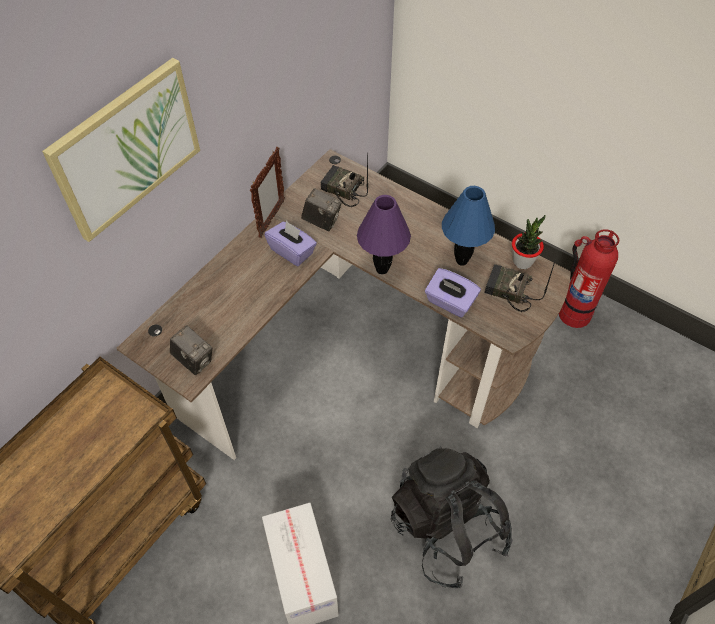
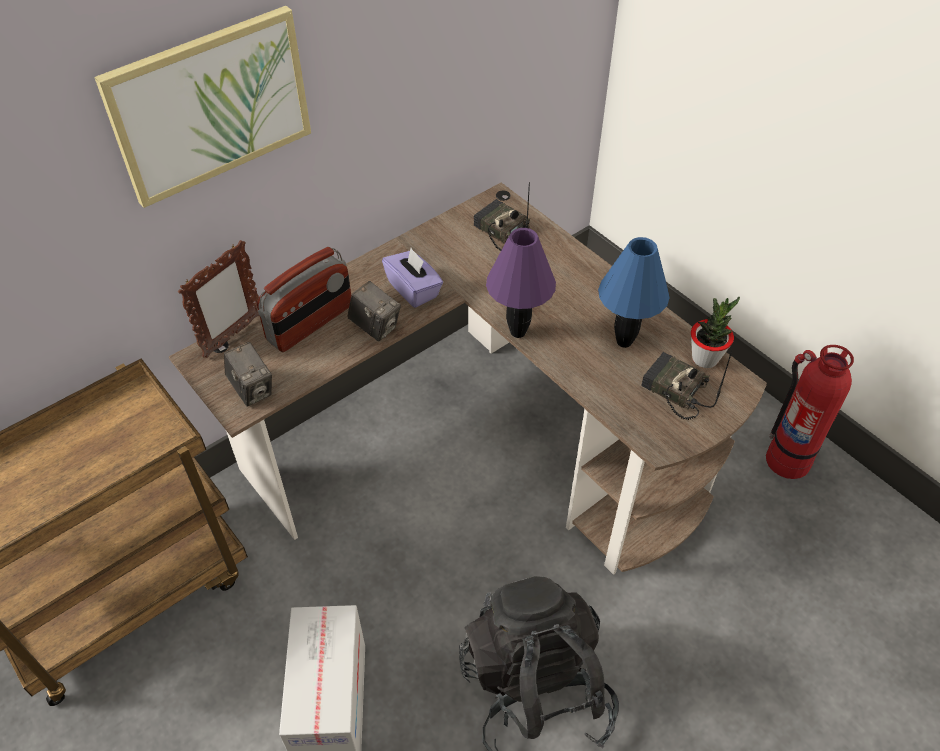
camera: 15 degrees right, 5 degrees down
(221, 296) = (310, 323): none -> radio
(271, 219) = (402, 248): picture frame -> picture frame (232, 336)
(322, 221) = (462, 262): camera -> camera (375, 327)
(450, 302) = (592, 388): purple tissue box -> none

